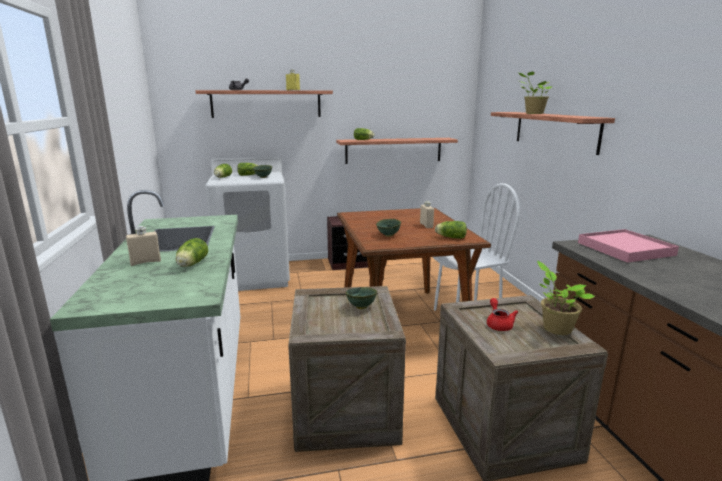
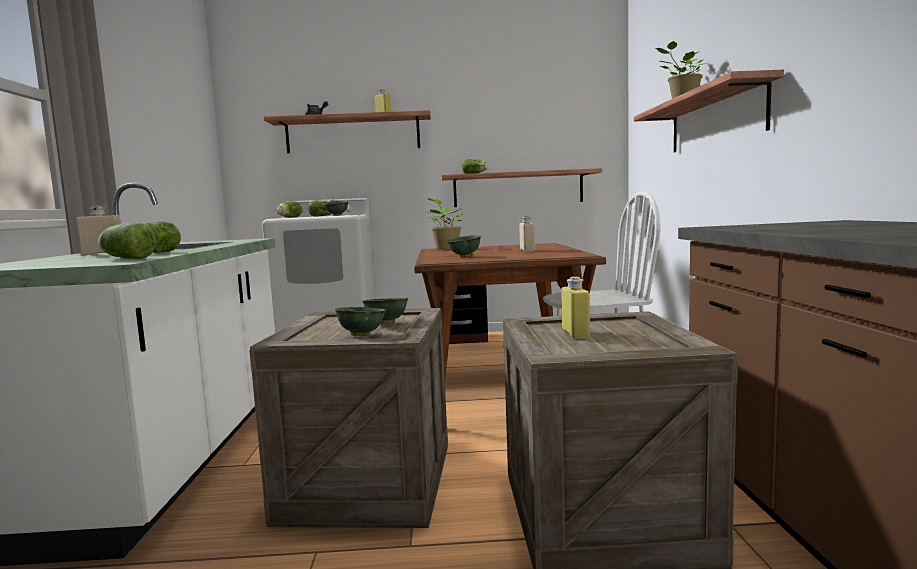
camera: 10 degrees right, 10 degrees down
(355, 325) = (360, 335): none -> green bowl
(450, 237) = (550, 255): lettuce -> lettuce (126, 258)
(498, 324) = (575, 334): red teapot -> yellow bottle
(555, 328) = (663, 334): potted plant -> potted plant (446, 248)
(625, 249) = (790, 225): pink tray -> none

